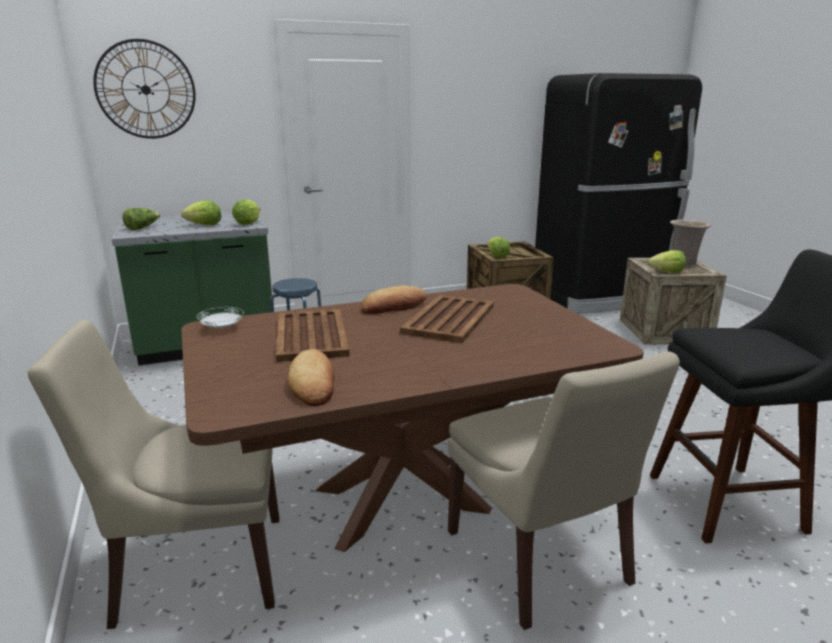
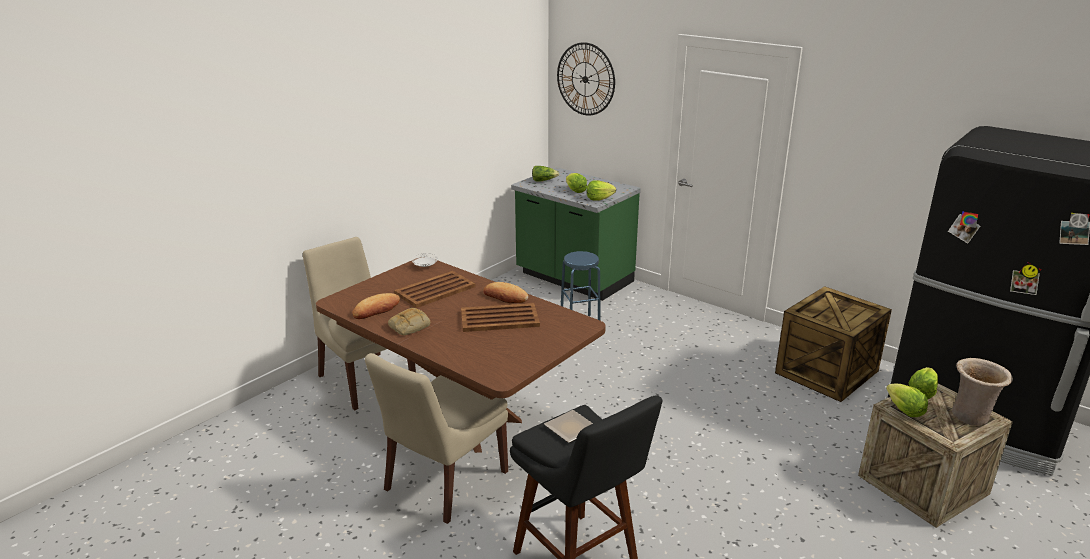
camera: 60 degrees right, 5 degrees up
(404, 370) = (409, 326): none -> bread
(497, 256) = (818, 309): lettuce -> lettuce (922, 392)
(739, 341) = (569, 428): none -> plate

